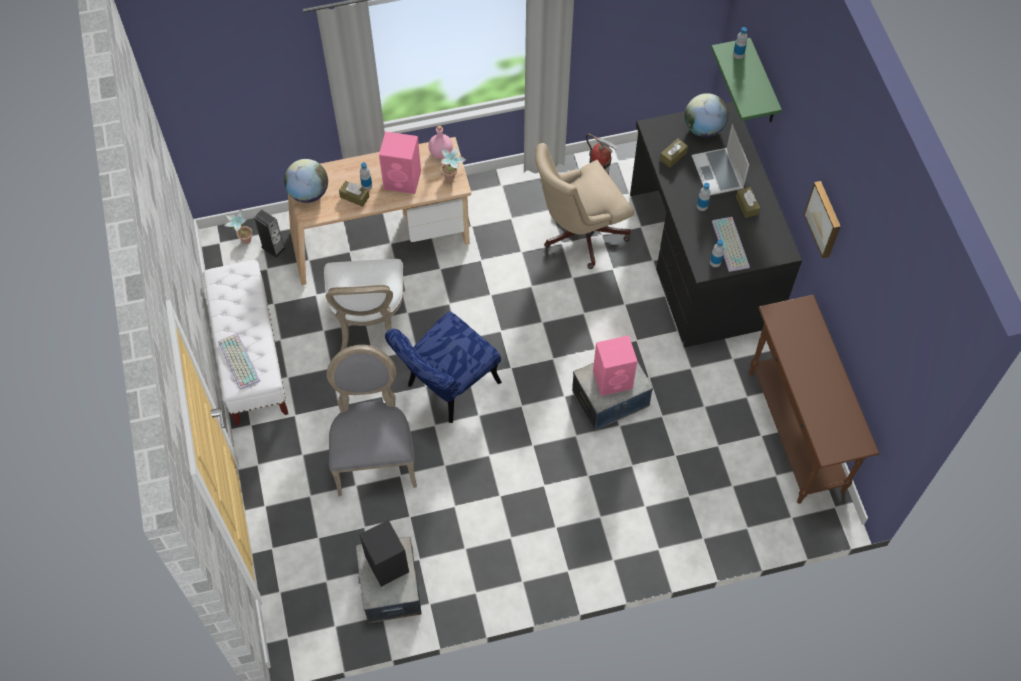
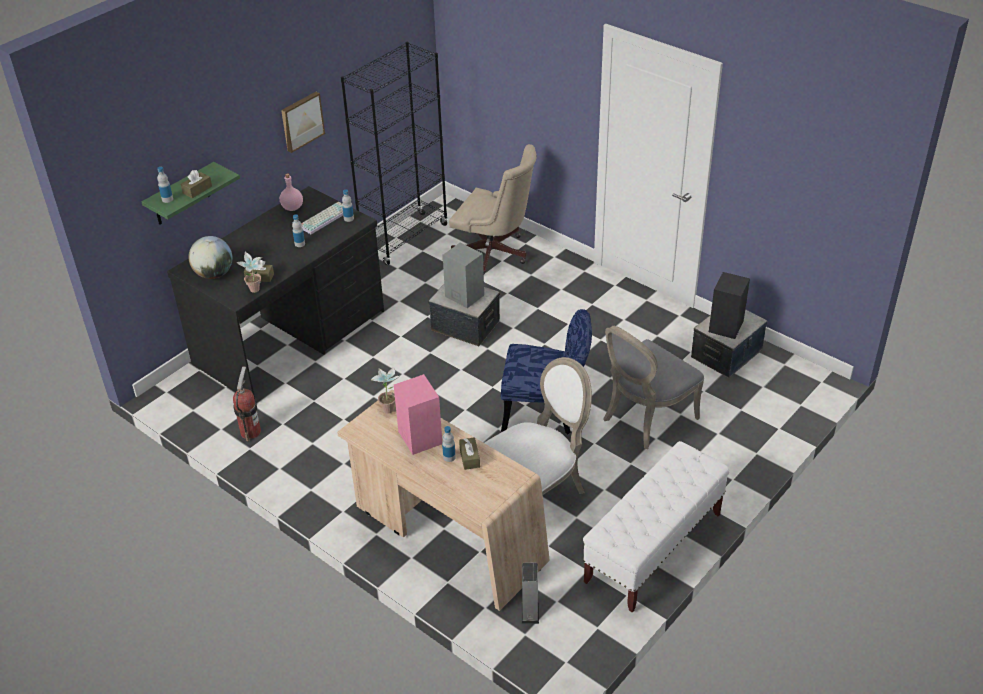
camera: 125 degrees left, 20 degrees down
(237, 361) = (690, 477): keyboard -> none
(243, 239) = (544, 644): potted plant -> potted plant (255, 291)
(308, 193) = (497, 491): globe -> none
(441, 153) = (365, 429): pink bottle -> pink bottle (292, 207)
(579, 234) = (324, 414): beige office chair -> beige office chair (495, 254)
(613, 379) = (464, 295): pink speaker -> grey speaker
(718, 173) = (258, 249): laptop -> none
(747, 205) = (279, 225): brown tissue box -> brown tissue box (197, 190)
(795, 432) = (404, 238): brown console table -> black bookcase

